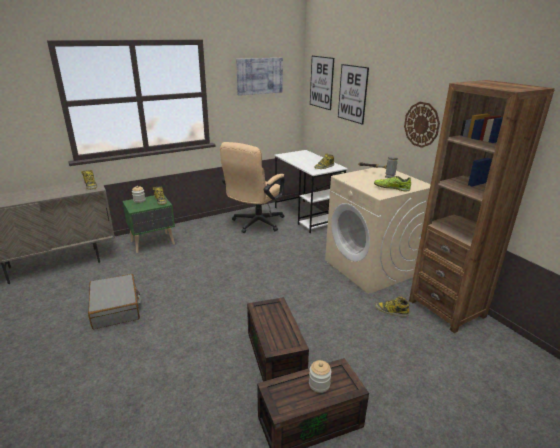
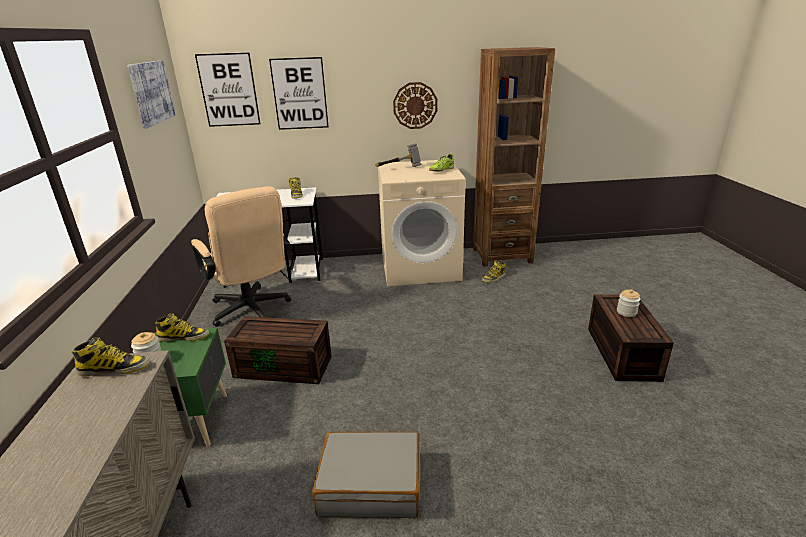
camera: 65 degrees left, 0 degrees up
(277, 356) = (534, 352): brown storage box -> brown storage box (285, 366)

